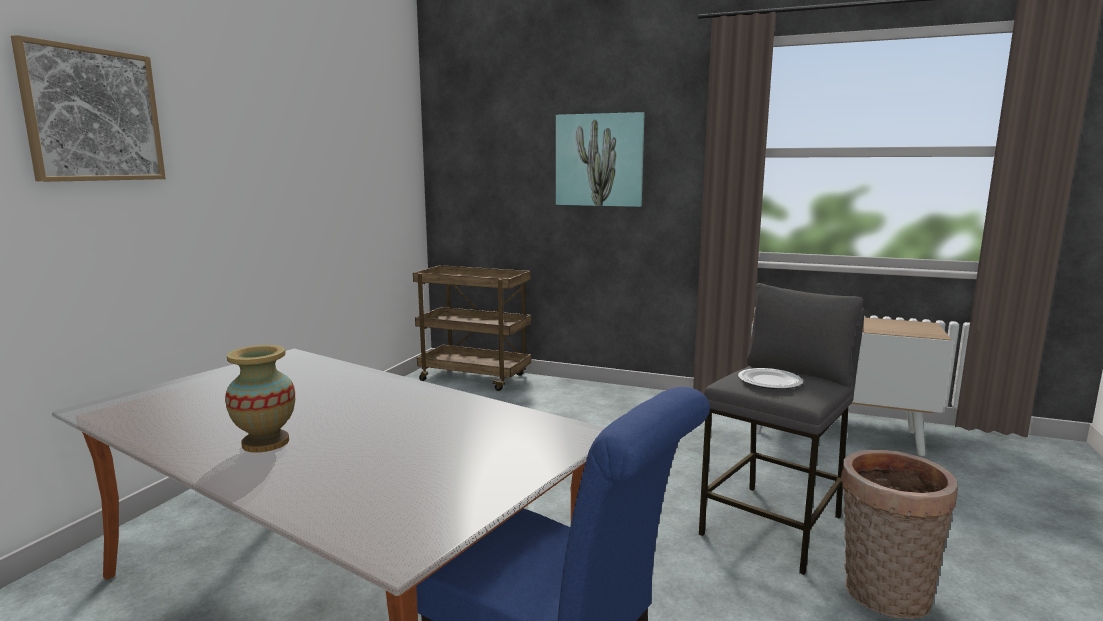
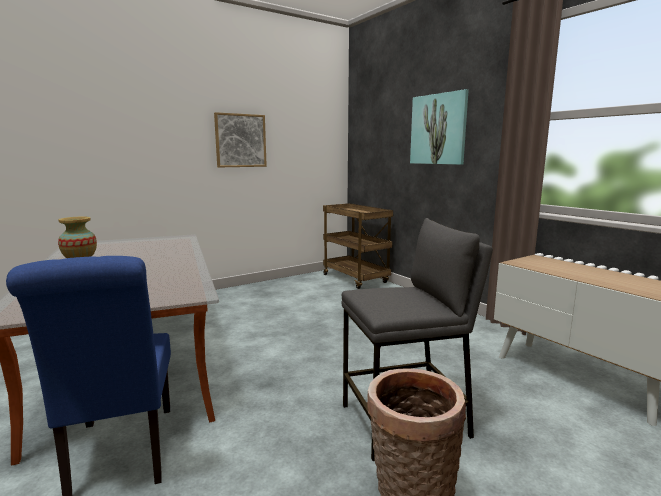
camera: 35 degrees right, 0 degrees up
(93, 115) = (111, 107): picture -> picture (240, 140)
(769, 381) = (387, 296): plate -> none

